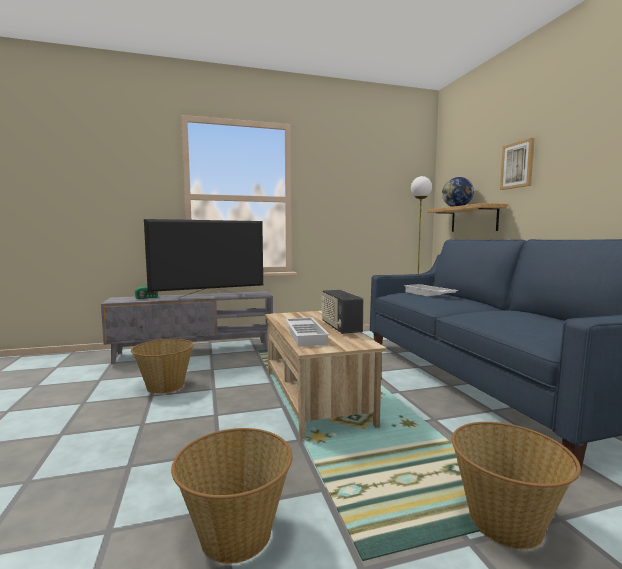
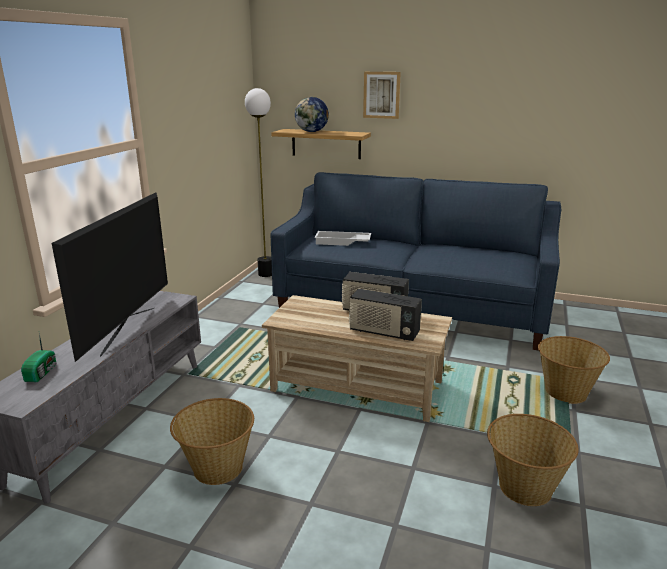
camera: 55 degrees left, 15 degrees up
(306, 335) = (383, 332): white tray -> radio

